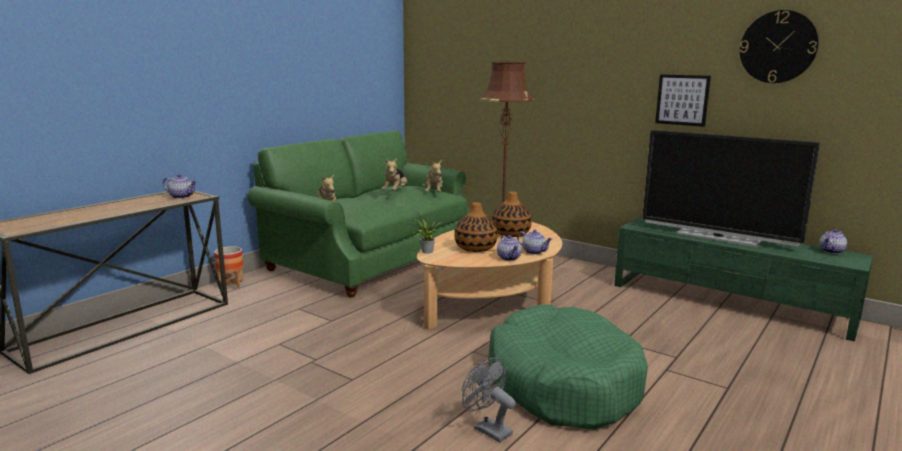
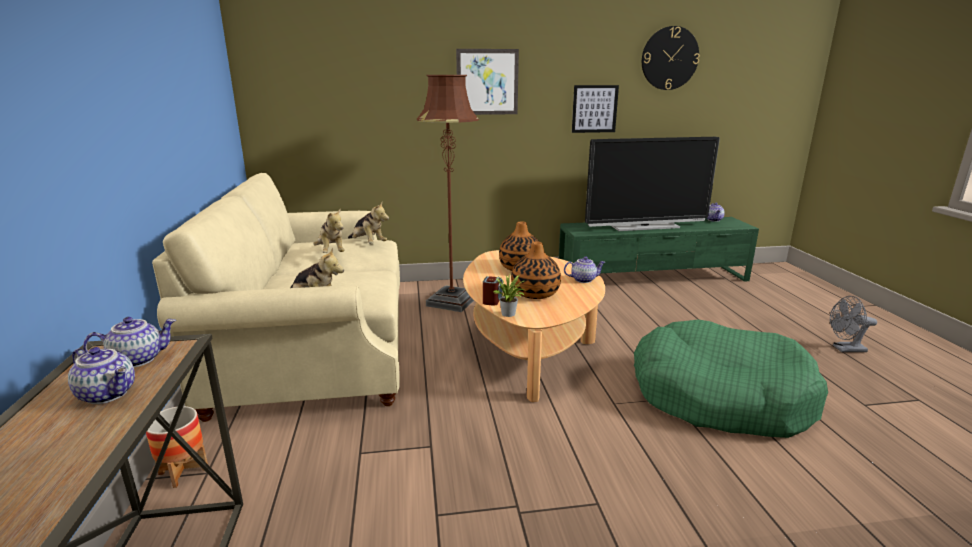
camera: 45 degrees left, 5 degrees up
(373, 258) = (317, 346): green sofa -> beige sofa
(439, 243) = (492, 300): none -> alarm clock
(487, 429) = (775, 473): grey fan -> grey fan (845, 349)
(509, 258) = (585, 293): teapot -> teapot (109, 394)
(576, 69) = (487, 82): none -> picture

